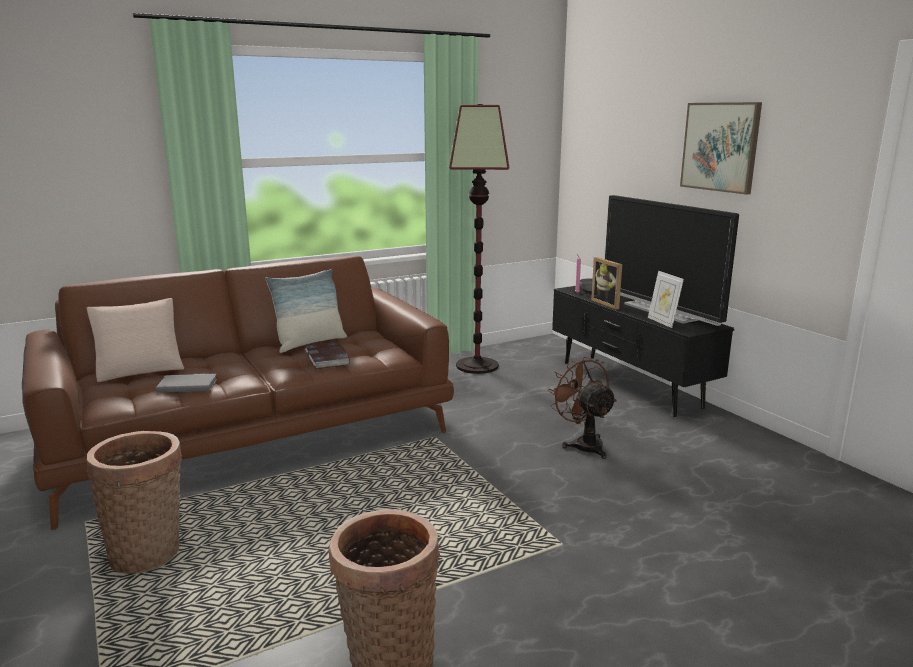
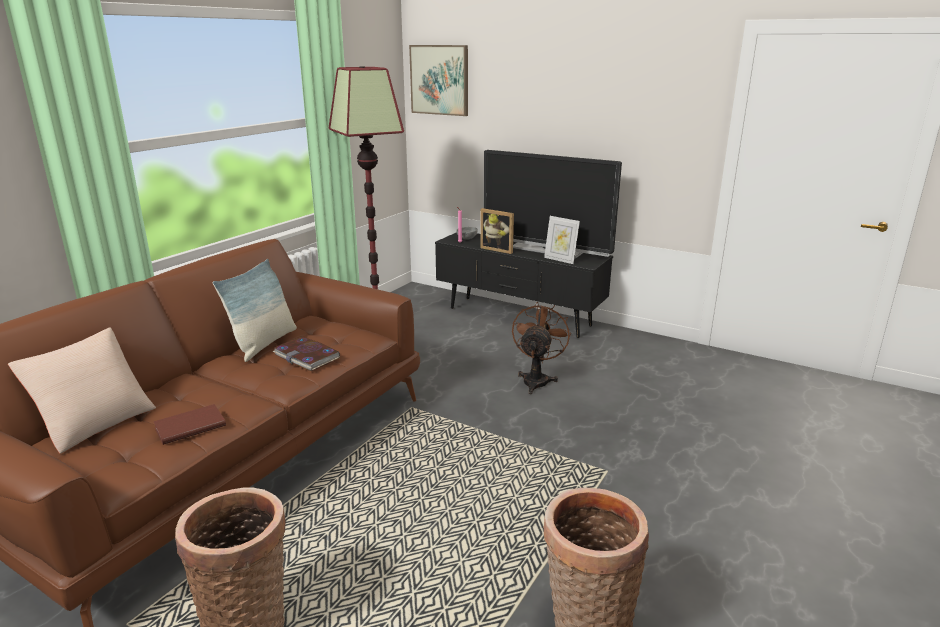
camera: 30 degrees left, 5 degrees up
(187, 385) = (189, 426): grey book -> brown book
(583, 444) = (537, 379): brown fan -> brown fan turned 75 degrees clockwise
(720, 147) = (587, 103): picture -> picture (439, 80)

